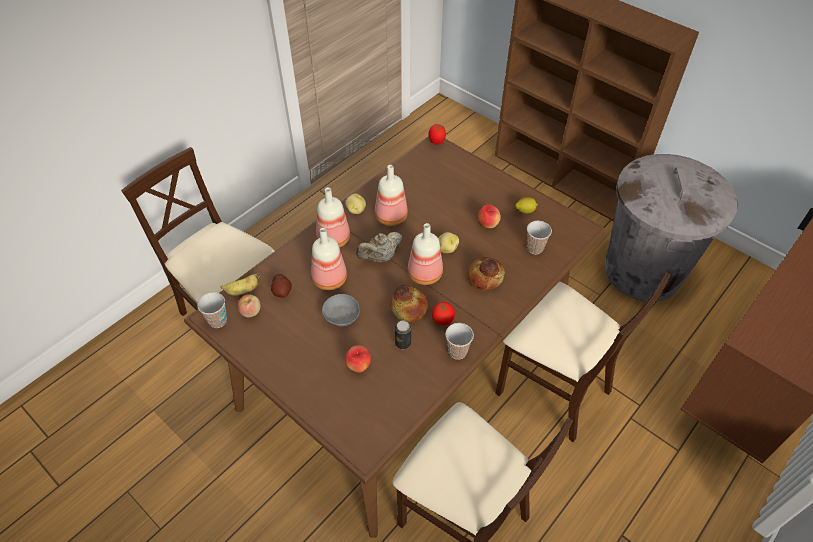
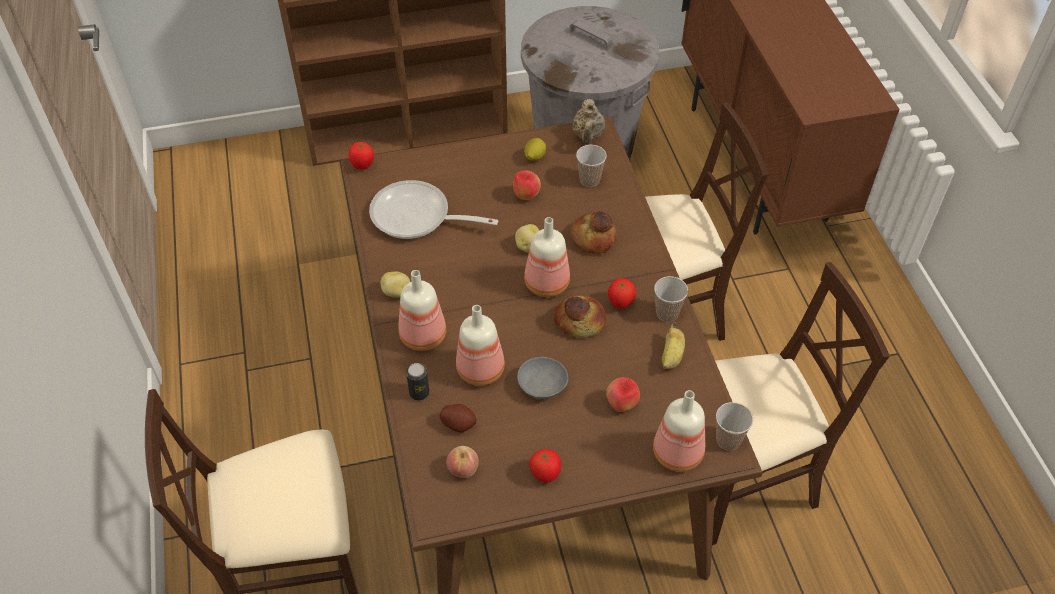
camera: 55 degrees left, 0 degrees up
(218, 321) = (449, 510): cup -> cup (728, 440)
(243, 291) = (424, 463): banana -> banana (671, 356)
(274, 354) = (545, 474): none -> tomato
(380, 257) = (489, 308): beige teapot -> beige teapot (588, 136)
(391, 217) = (439, 267): bottle -> bottle (679, 454)
(403, 343) = (622, 351): can -> can (419, 393)
(421, 186) = (417, 217): none -> frying pan

